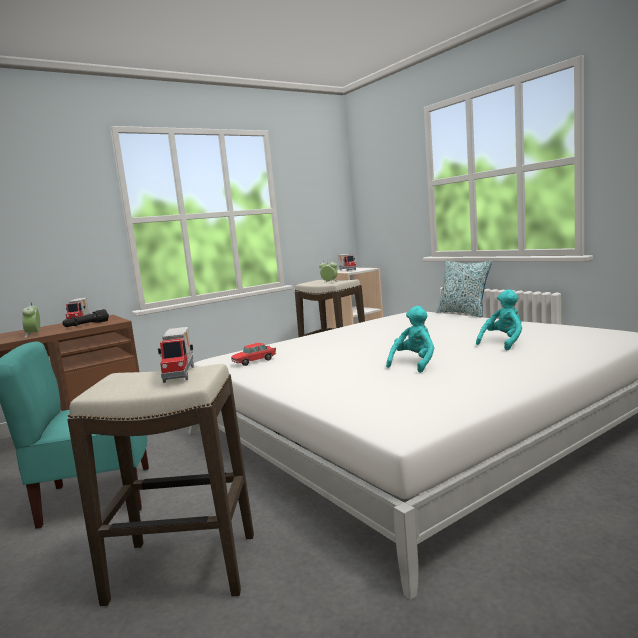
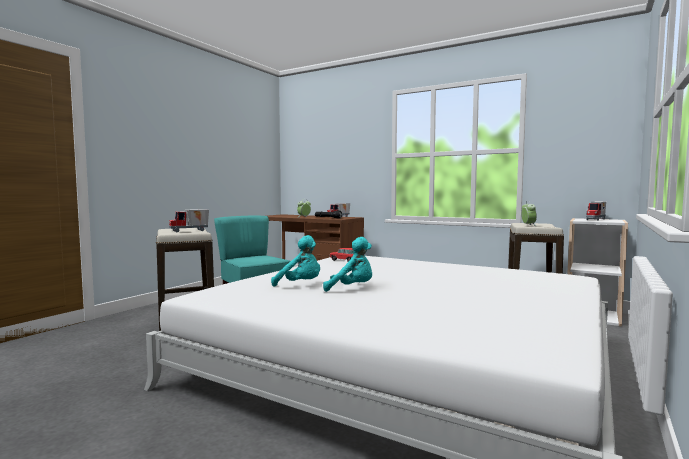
camera: 65 degrees right, 5 degrees down
(463, 313) = (602, 291): pillow -> none
(503, 343) = (446, 307): turquoise plush toy -> turquoise plush toy (301, 285)

